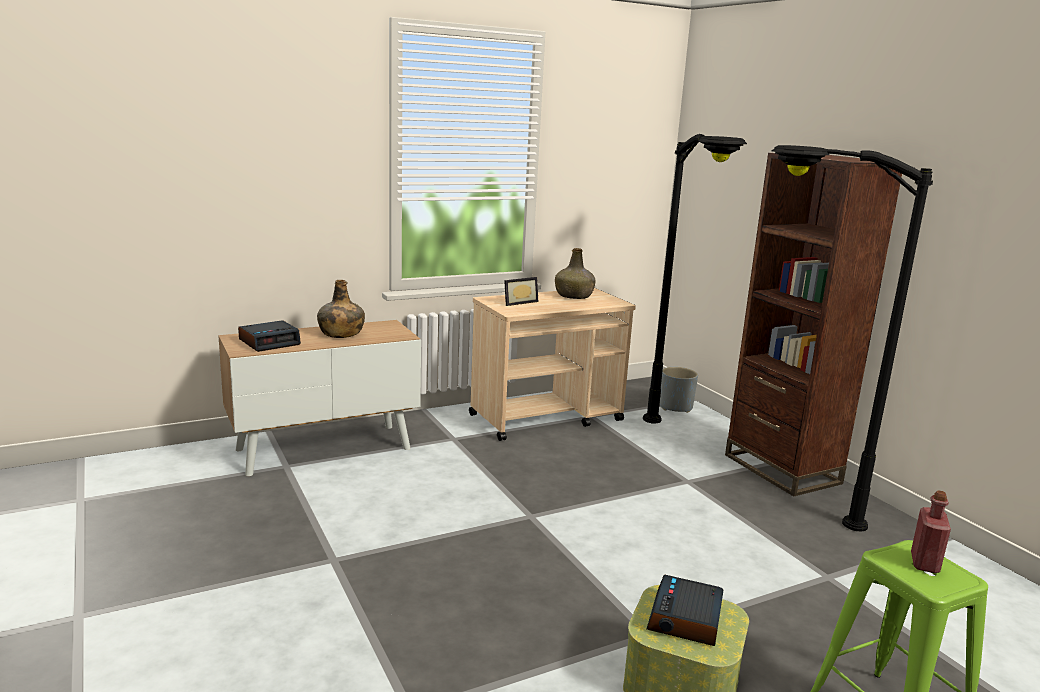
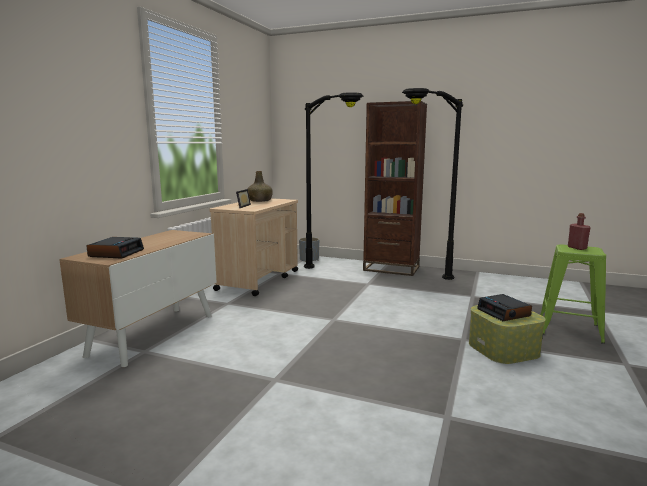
camera: 40 degrees left, 5 degrees down
(340, 334) = (155, 240): green bottle -> none

